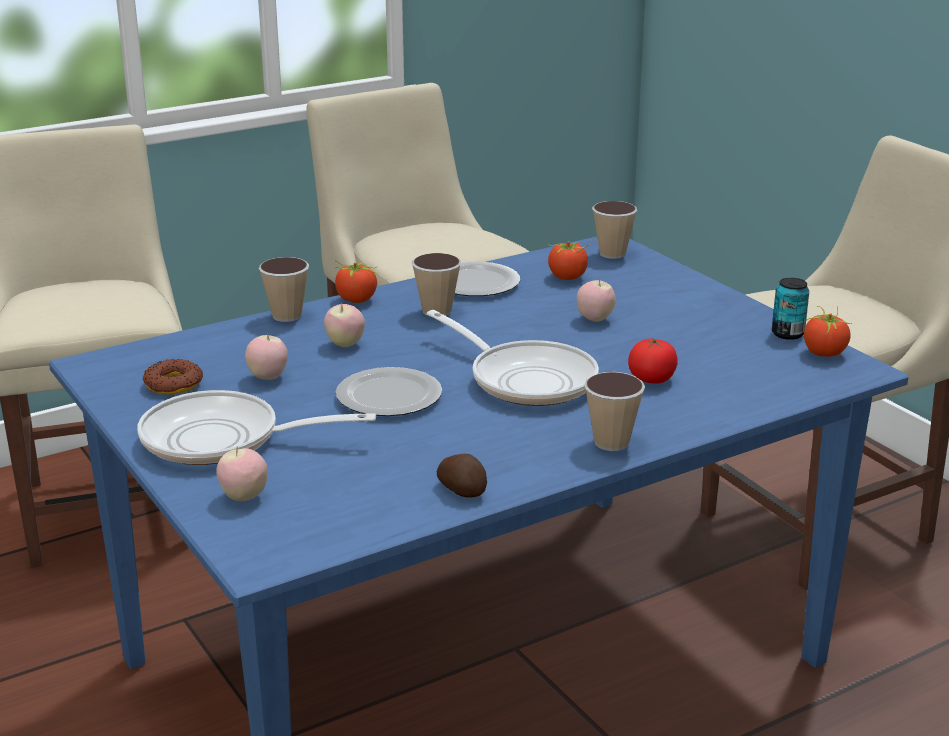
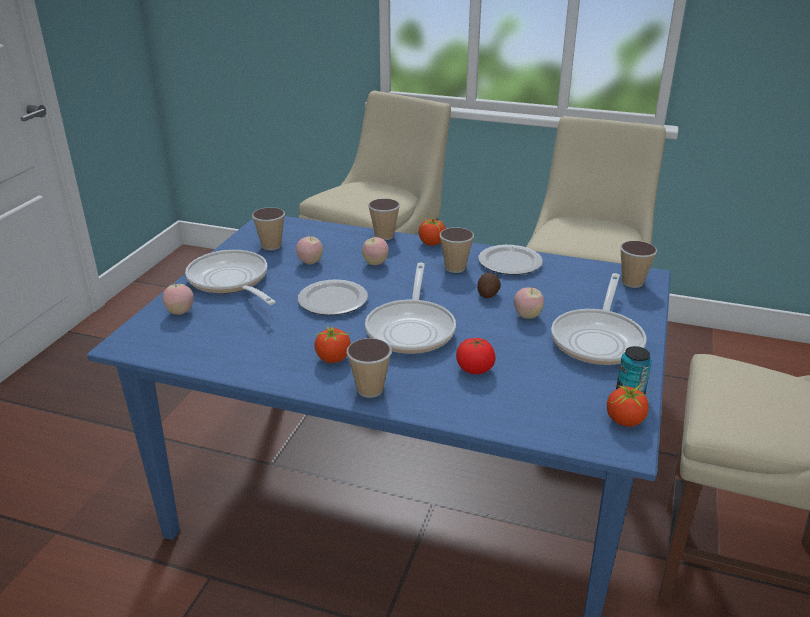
camera: 50 degrees right, 5 degrees up
(173, 384) = (271, 246): donut -> cup
(462, 489) = (254, 366): potato -> potato (488, 293)
(568, 277) = (570, 284): tomato -> tomato (333, 358)
(685, 308) = (598, 339): none -> frying pan

